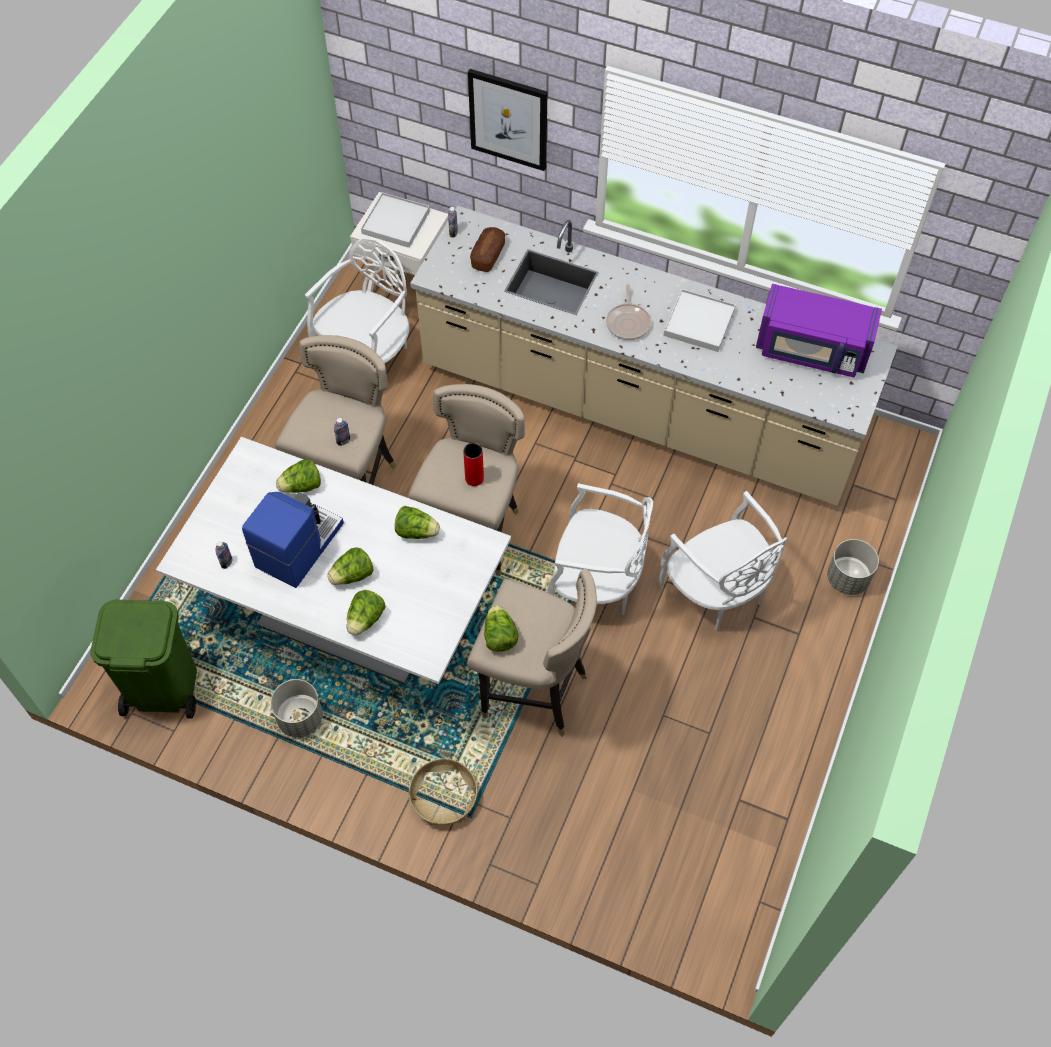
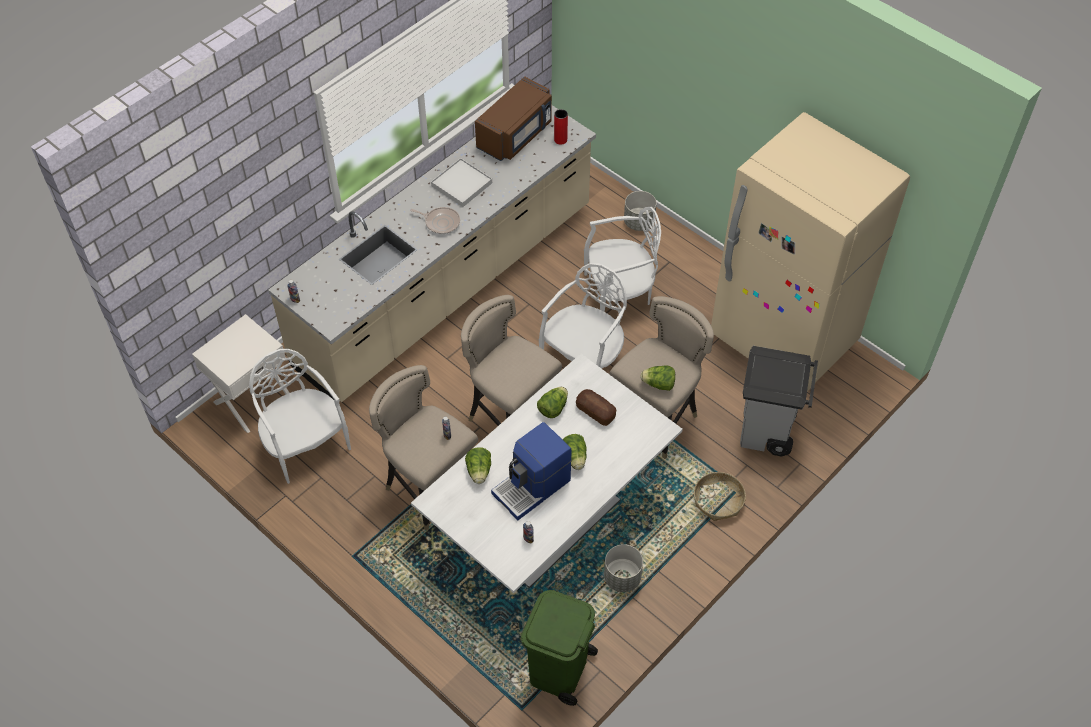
camera: 70 degrees left, 5 degrees down
(297, 545) = (532, 487): coffee machine -> coffee machine turned 90 degrees counterclockwise
(365, 619) = (615, 459): lettuce -> none
(395, 222) = (233, 351): white tray -> none
(474, 478) = (520, 361): red vase -> red vase (560, 140)
(488, 255) = (331, 284): bread -> bread (595, 411)
(509, 119) = (264, 196): picture -> none
(572, 830) = (767, 432): none -> grey trash can
(735, 812) = (783, 339): none -> beige fridge
(811, 350) = (516, 135): purple microwave -> brown microwave

